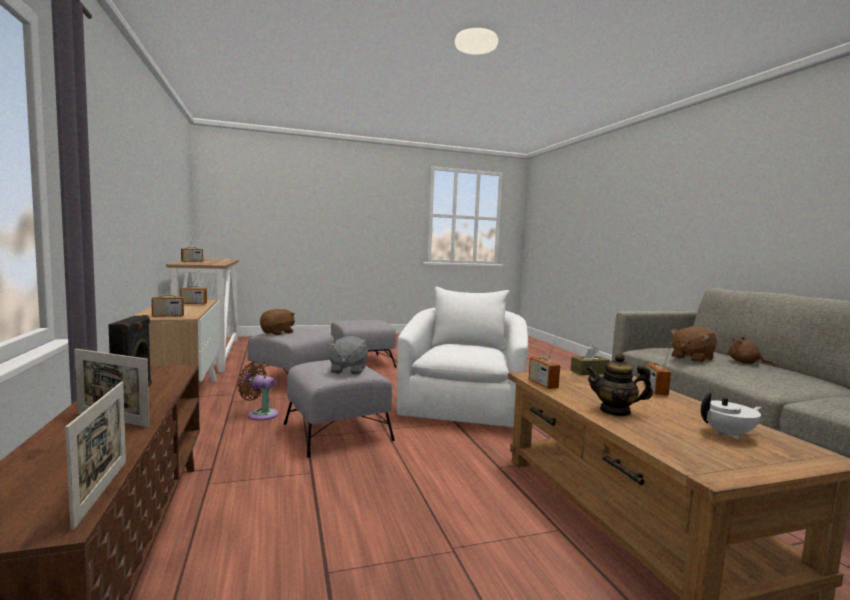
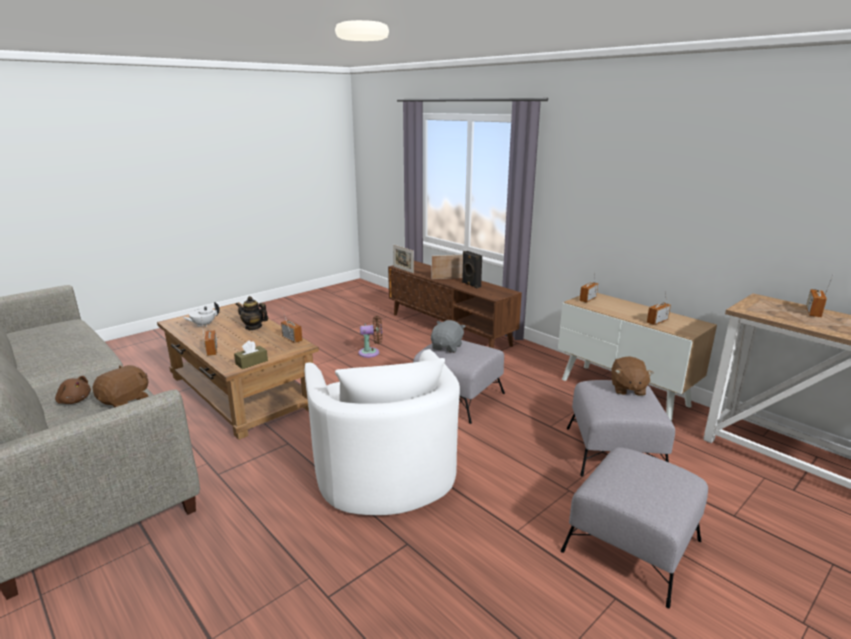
camera: 155 degrees right, 15 degrees up
(260, 414) = (537, 396): brown fan -> brown fan (371, 353)
(348, 370) = (447, 347): grey plush toy -> grey plush toy turned 45 degrees clockwise
(615, 411) = (253, 327): teapot -> teapot turned 150 degrees counterclockwise

